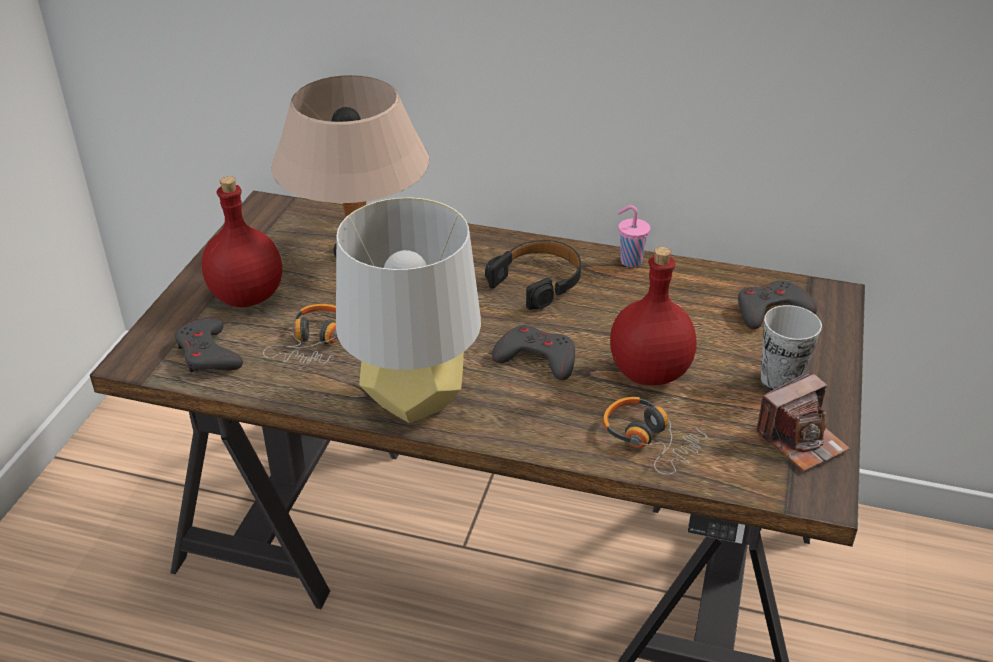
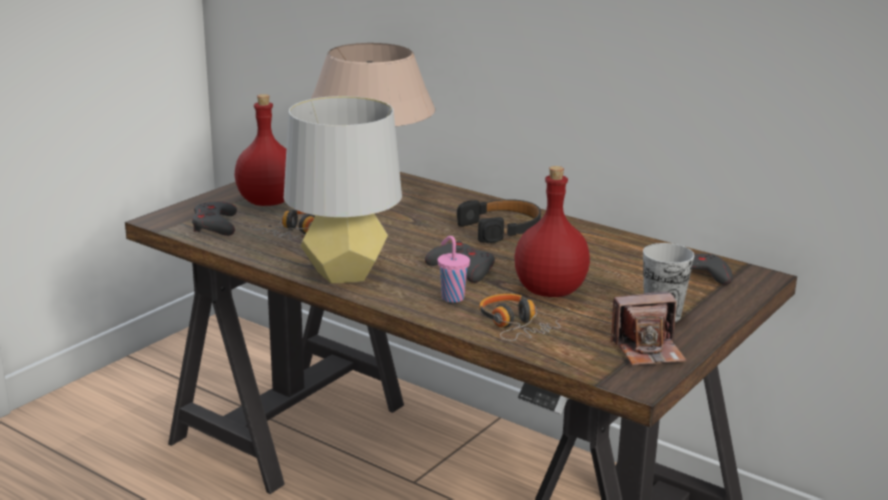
camera: 20 degrees right, 15 degrees down
(629, 261) = (590, 230): pink cup -> pink cup (451, 297)

